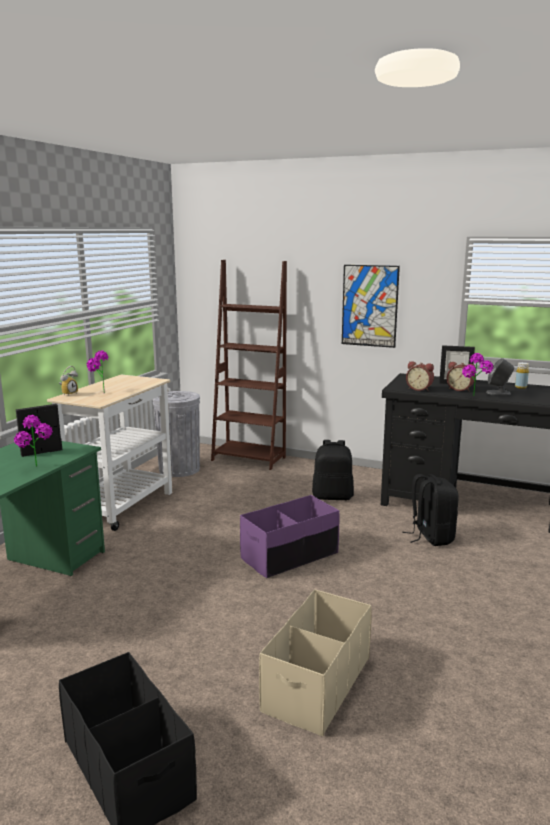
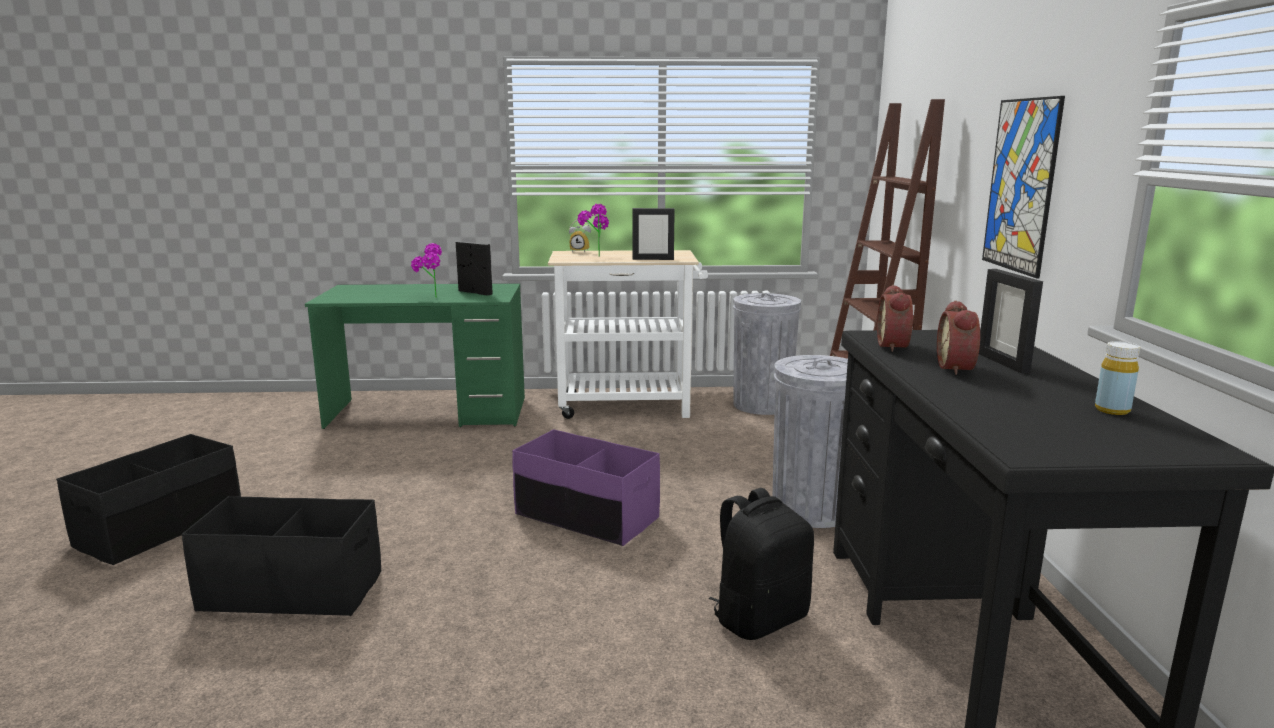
camera: 65 degrees right, 0 degrees up
(142, 385) = (653, 259): none -> picture frame
(316, 684) = (292, 590): beige storage box -> black storage box
(333, 496) = (812, 509): black backpack -> grey trash can
(475, 397) = (914, 381): potted plant -> none
(498, 393) = (999, 395): grey speaker -> none

